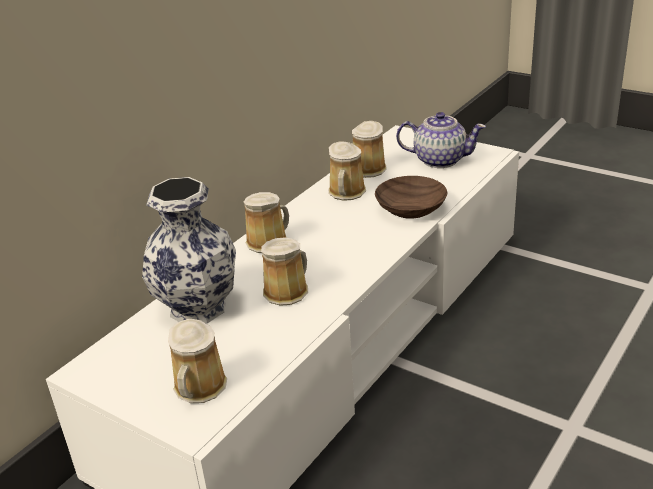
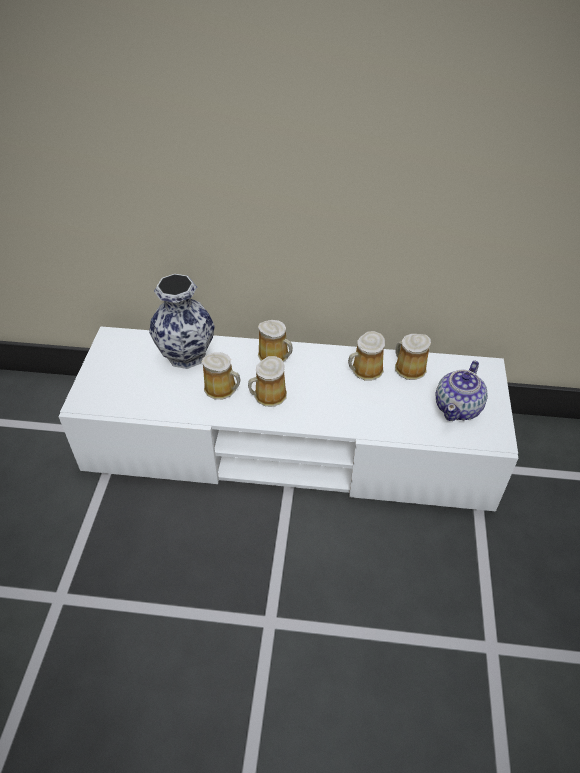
camera: 60 degrees right, 15 degrees up
(199, 389) = (112, 390): mug -> mug (268, 396)
(412, 208) = (366, 417): brown bowl -> none
(439, 160) = (458, 407): teapot -> teapot turned 45 degrees clockwise

